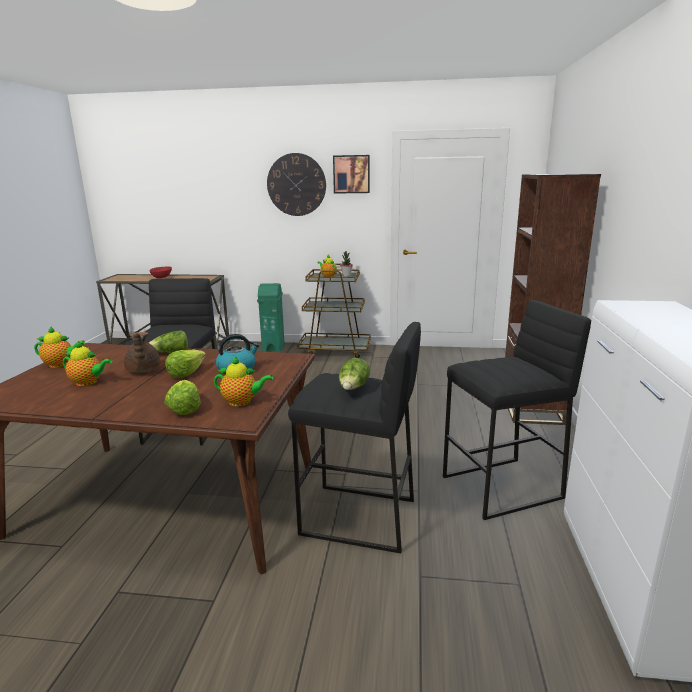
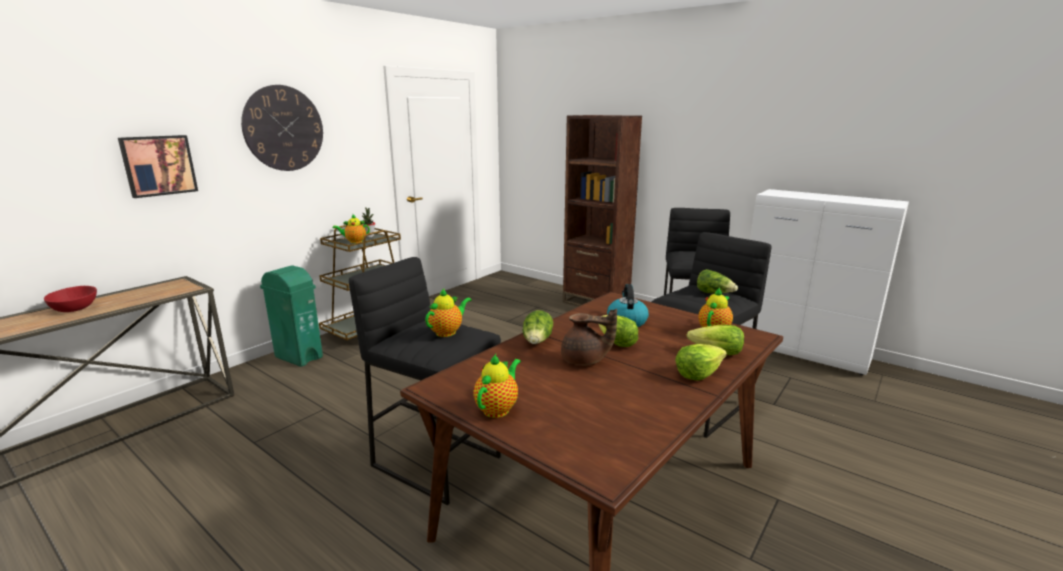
camera: 60 degrees left, 0 degrees up
(88, 382) = (597, 393): teapot -> teapot (448, 332)
(134, 407) = (698, 373): none -> lettuce
(351, 174) = (349, 114): picture -> picture (158, 165)

